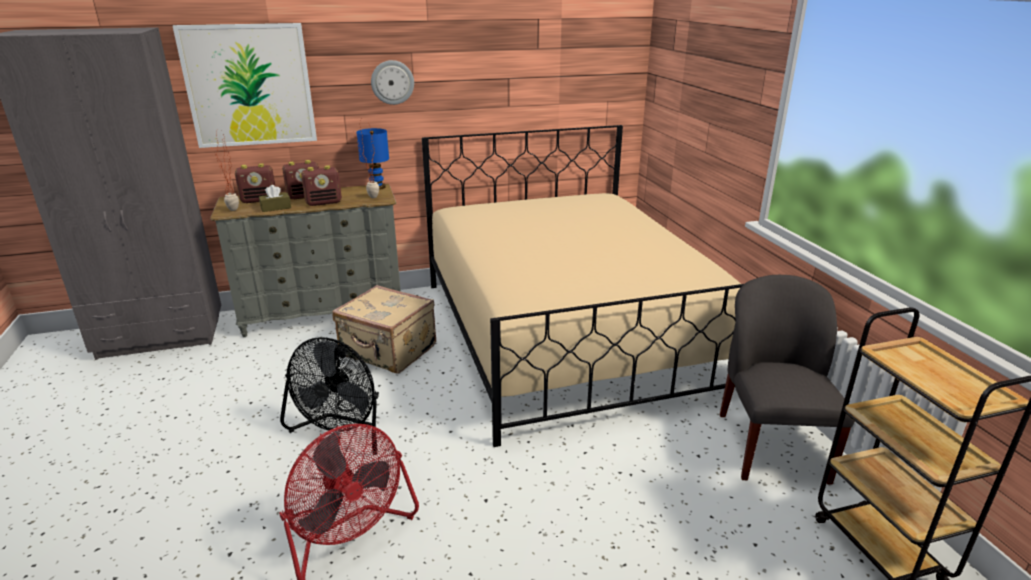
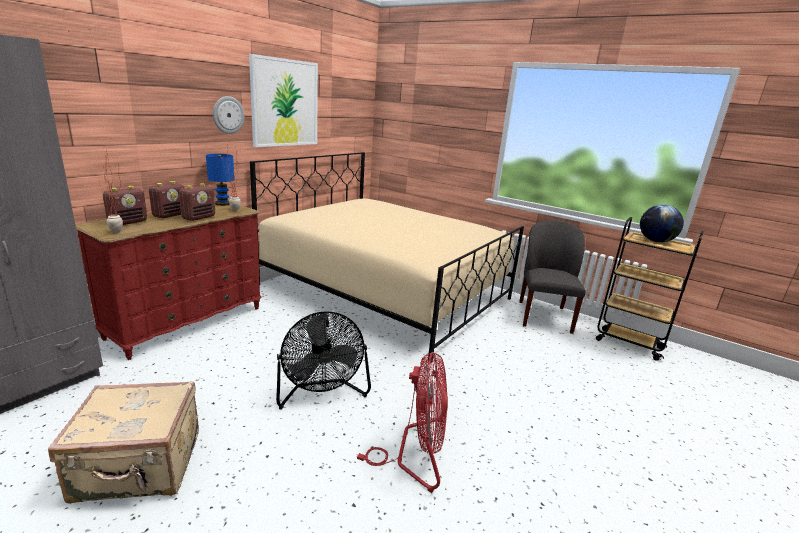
camera: 40 degrees left, 5 degrees down
(249, 85) = (105, 110): picture -> picture (285, 103)
(276, 208) = (159, 225): brown tissue box -> none
(324, 314) = (188, 323): grey dresser -> red dresser
(388, 351) = (282, 333): beige suitcase -> beige suitcase (139, 467)
(770, 445) = (543, 316): grey chair -> grey chair turned 45 degrees clockwise
(938, 370) = (655, 241): none -> globe

